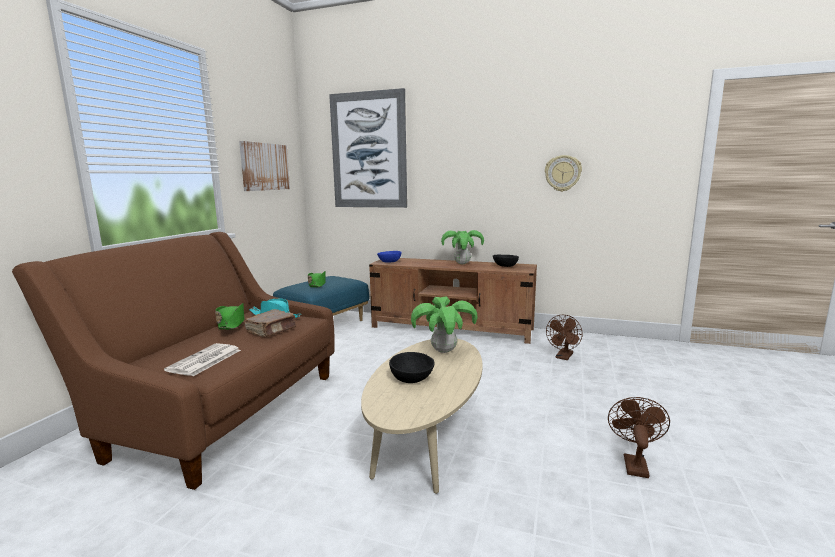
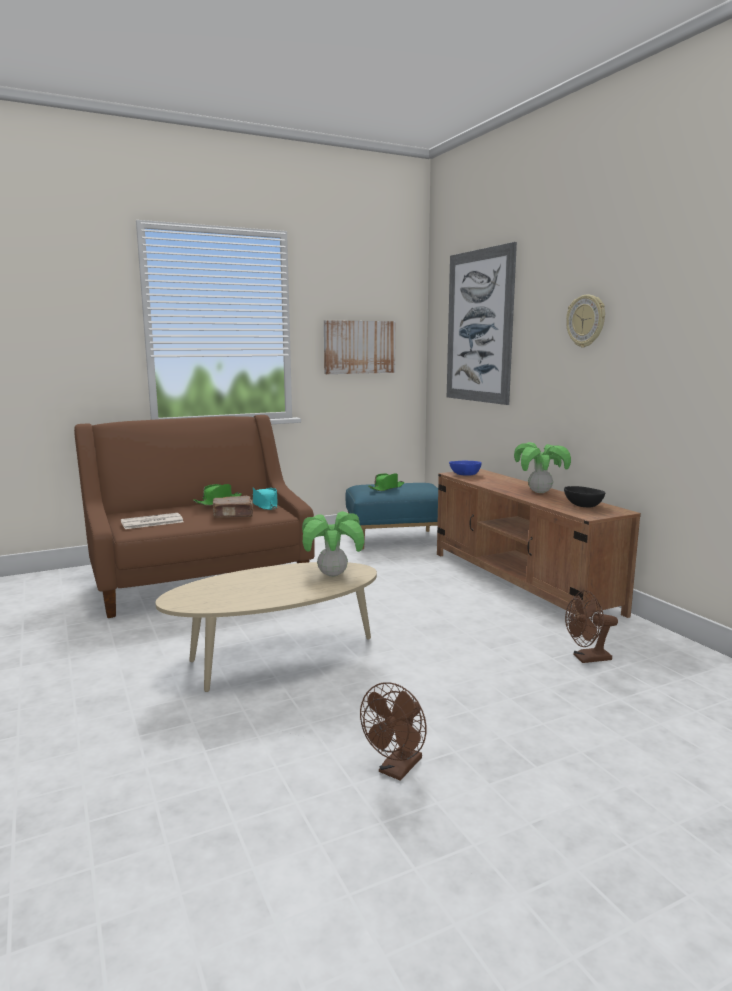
camera: 45 degrees right, 0 degrees up
(411, 378) = (251, 583): black bowl -> none
(562, 173) = (690, 367): wall clock -> wall clock (586, 321)
(634, 463) = (397, 770): brown fan -> brown fan turned 150 degrees clockwise

